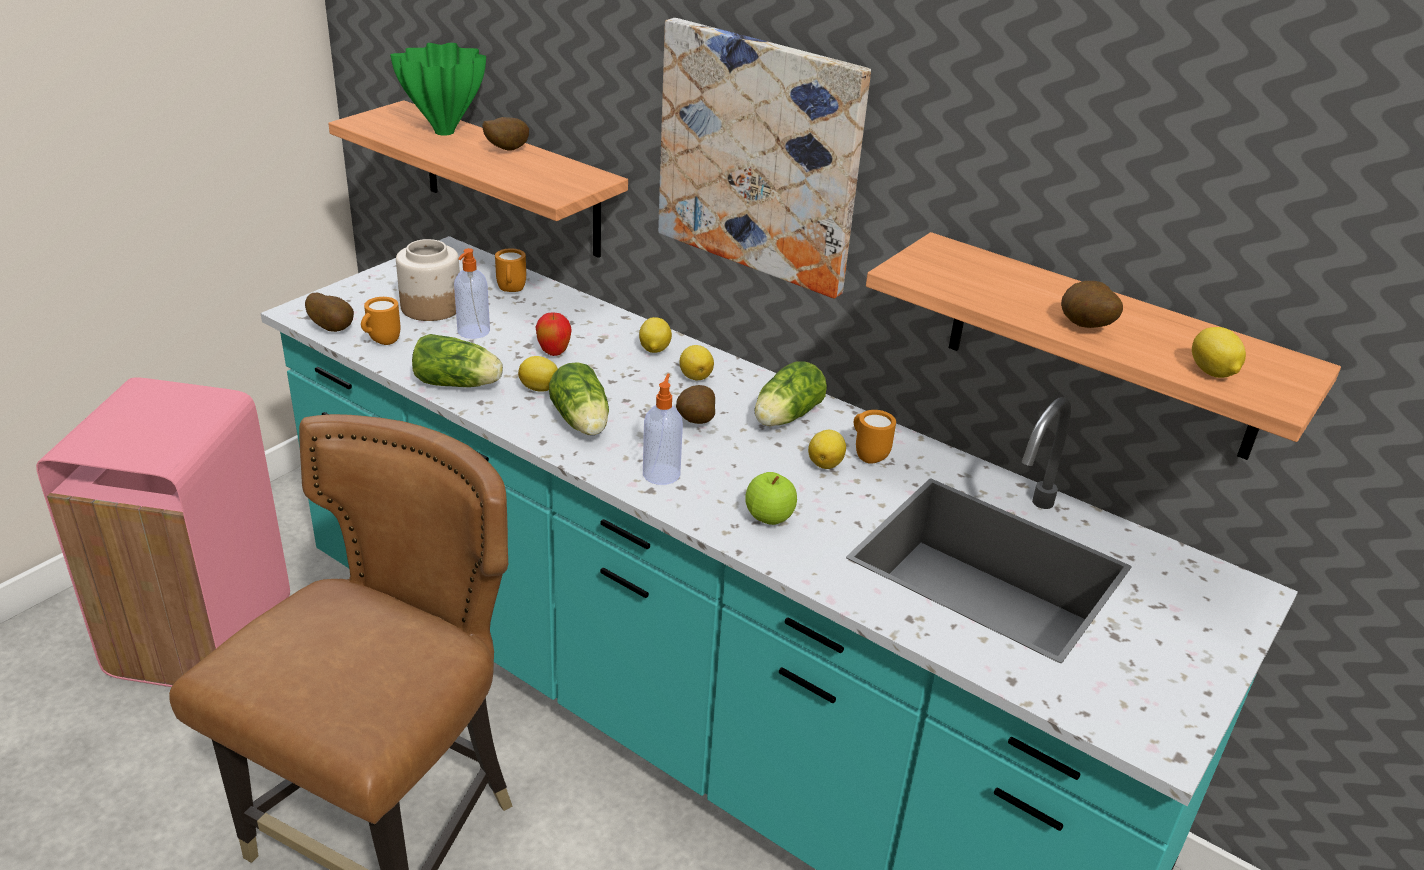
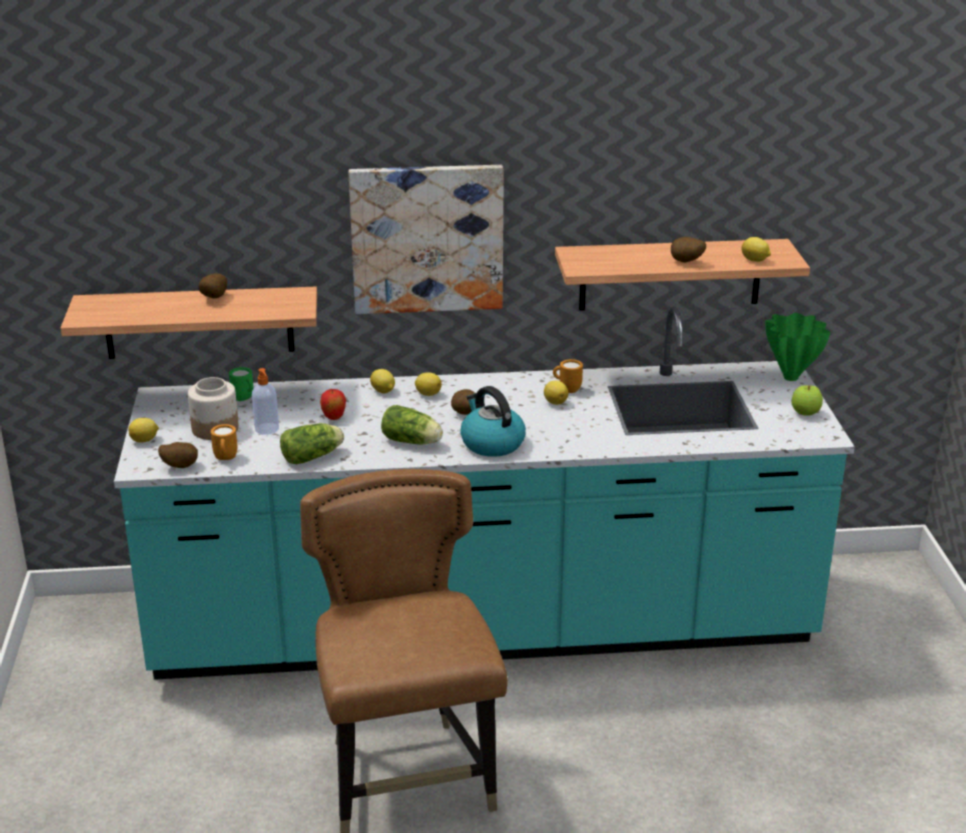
camera: 40 degrees left, 5 degrees down
(203, 636) = (124, 770): pink trash can -> none
(446, 132) = (152, 303): green vase -> green vase (791, 377)
(511, 291) = (244, 399): orange mug -> green mug
(540, 389) = (361, 437): lemon -> lemon (145, 440)
(661, 473) = (491, 443): soap dispenser -> kettle
(769, 518) = (570, 436): apple -> apple (805, 413)
(784, 417) = (503, 392): lettuce -> none

